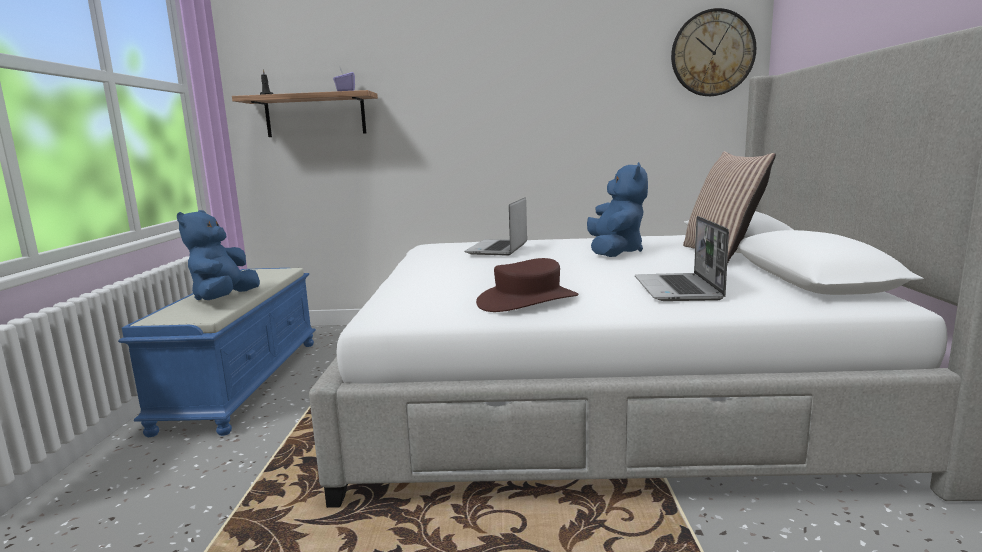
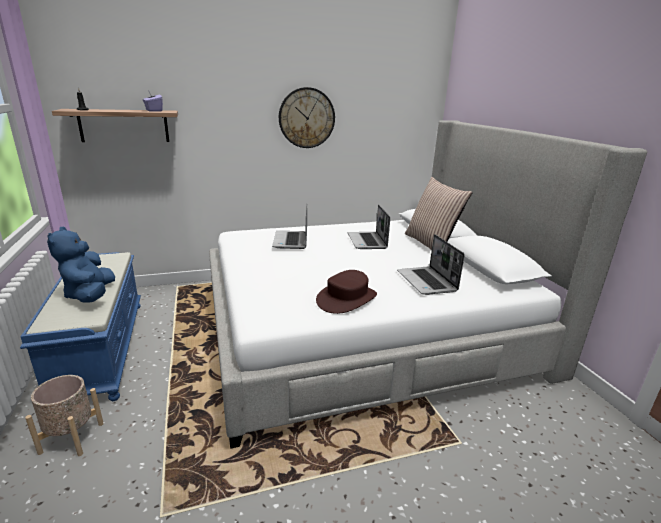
camera: 20 degrees left, 10 degrees up
(153, 466) = (72, 437): none -> beige planter
(614, 252) = (367, 241): blue plush toy -> laptop
(712, 53) = (413, 97): wall clock -> wall clock (306, 118)

